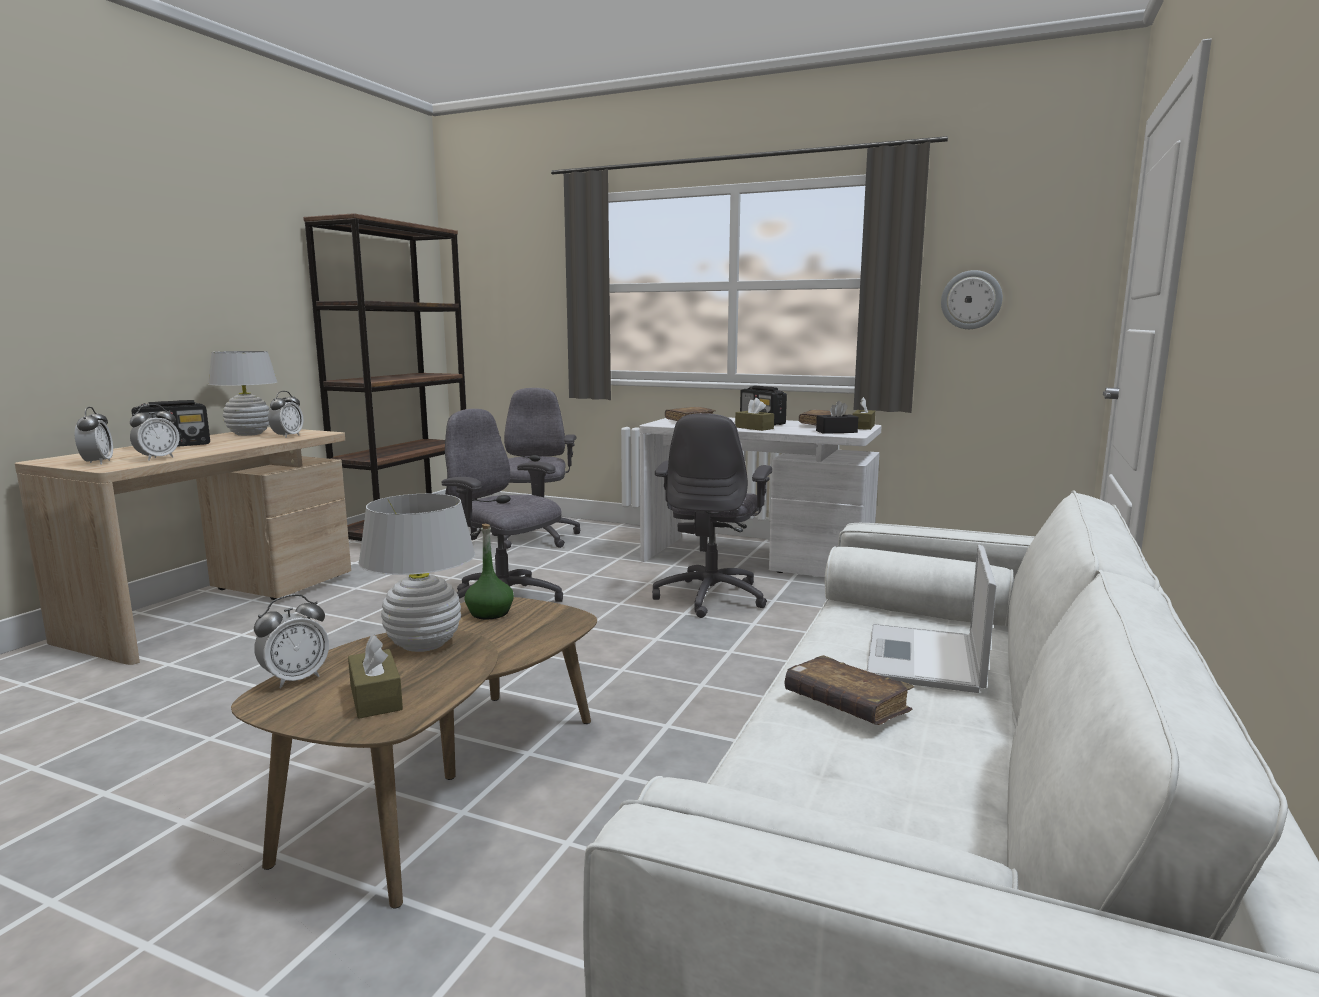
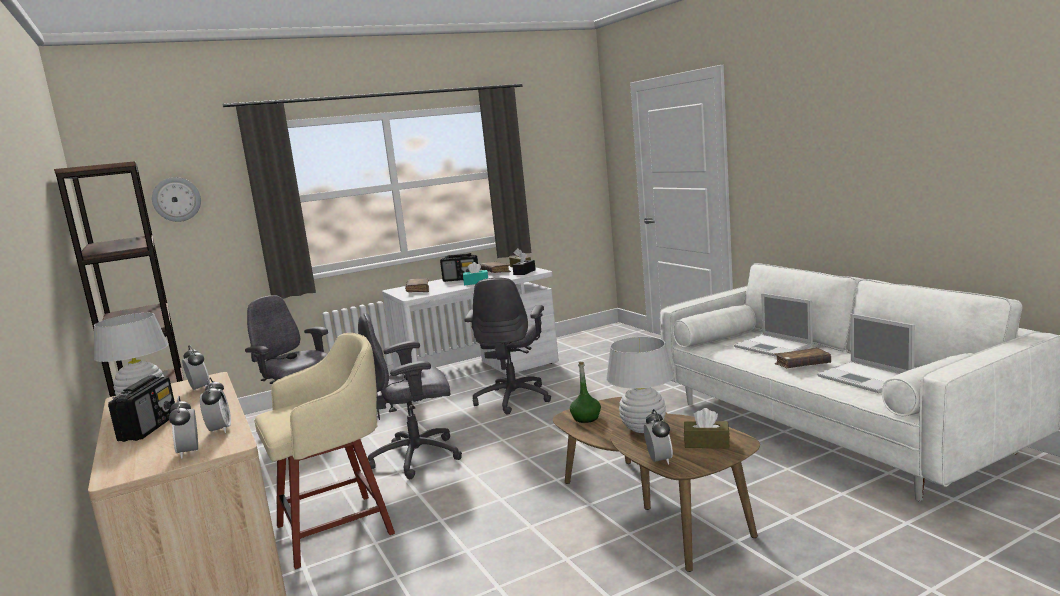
camera: 50 degrees left, 0 degrees up
(97, 462) = (190, 452): alarm clock -> alarm clock turned 135 degrees counterclockwise
(324, 622) = (339, 528): none -> beige stool
(711, 597) = (514, 399): grey office chair -> grey office chair turned 45 degrees clockwise
(754, 428) = (476, 282): brown tissue box -> turquoise tissue box
(848, 788) = (866, 378): none -> laptop
(971, 300) = (543, 179): wall clock -> wall clock (176, 199)

